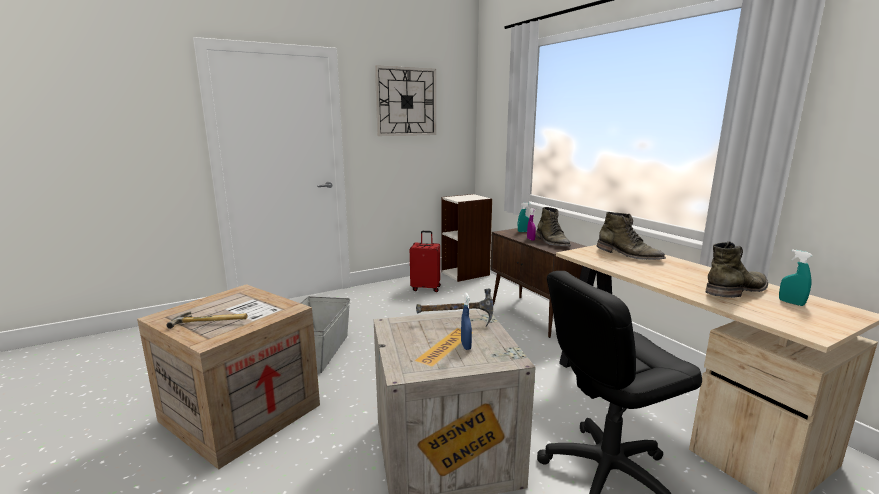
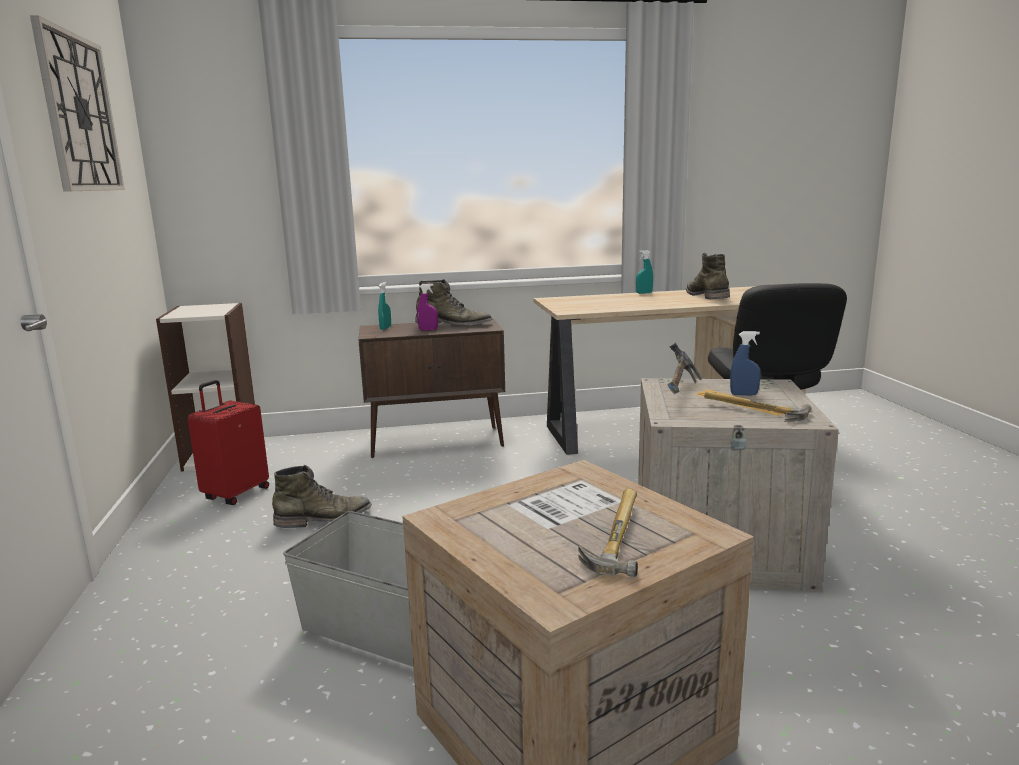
camera: 70 degrees left, 0 degrees up
(418, 350) = (753, 412): none -> hammer
(628, 255) = (591, 301): green boot -> green boot (324, 519)
(791, 303) = (736, 292): turquoise spray bottle -> turquoise spray bottle (644, 293)

